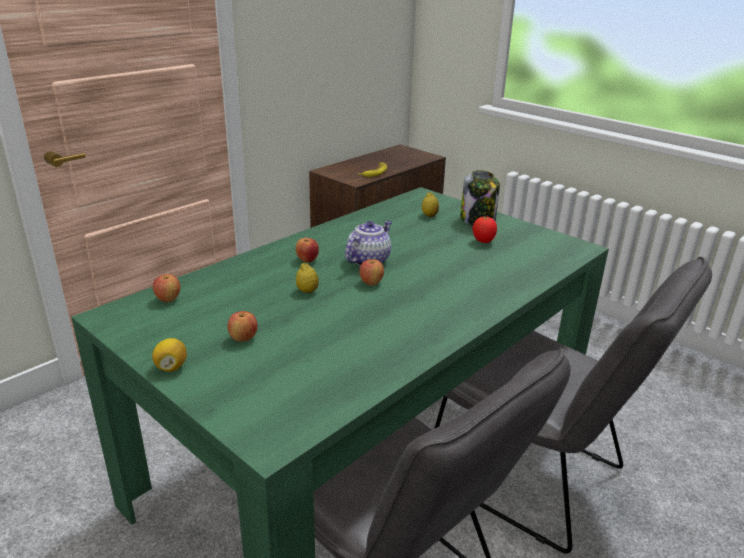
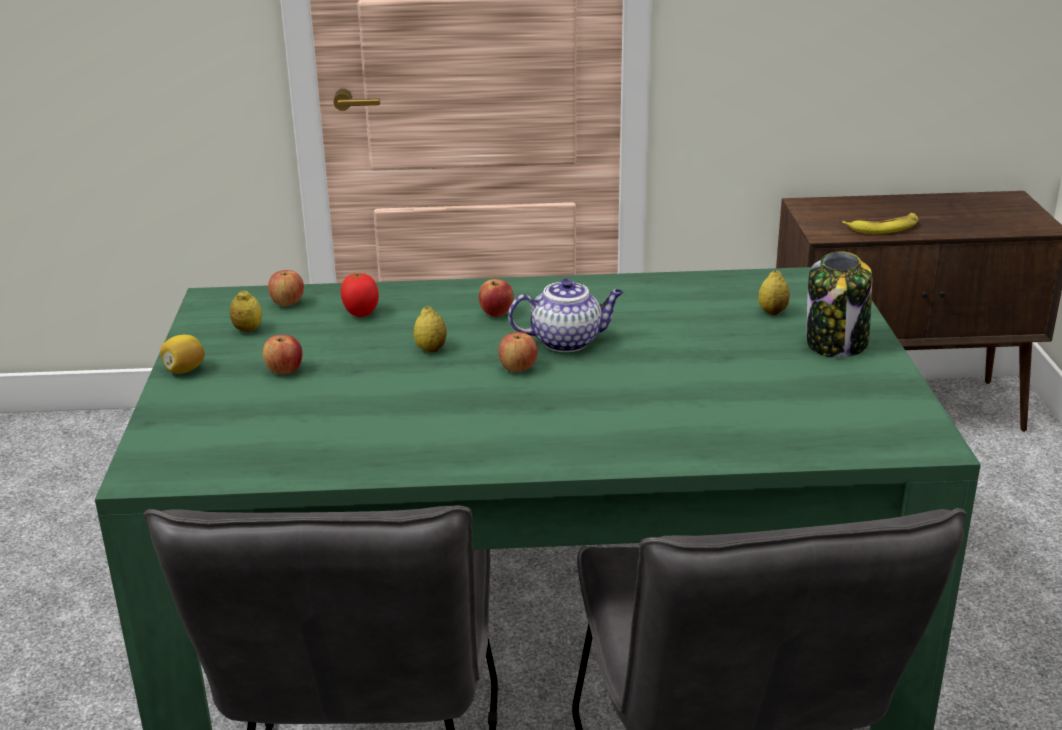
camera: 45 degrees right, 0 degrees up
(170, 325) = (248, 330): none -> lemon
(483, 241) = (778, 376): tomato -> tomato (361, 314)

